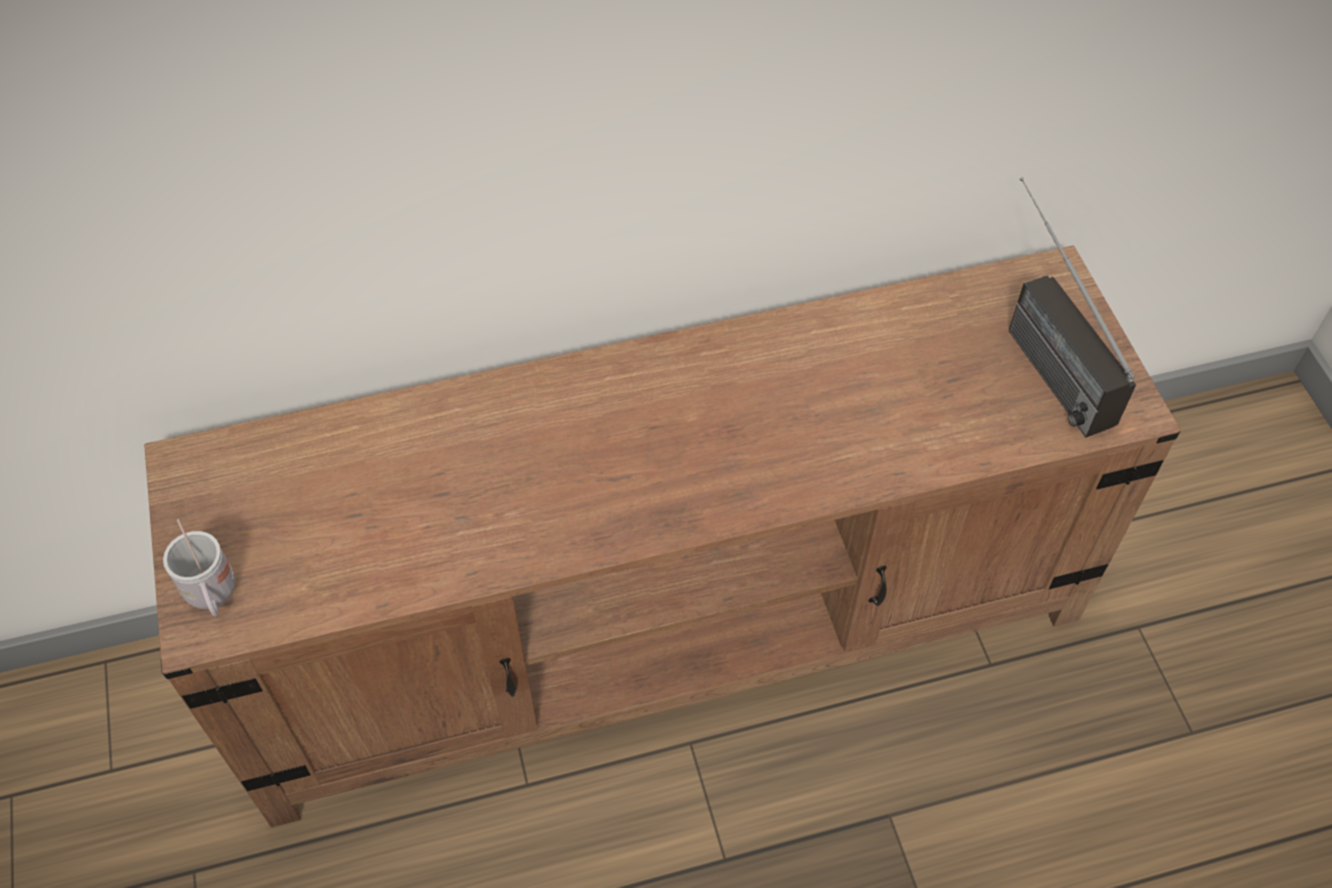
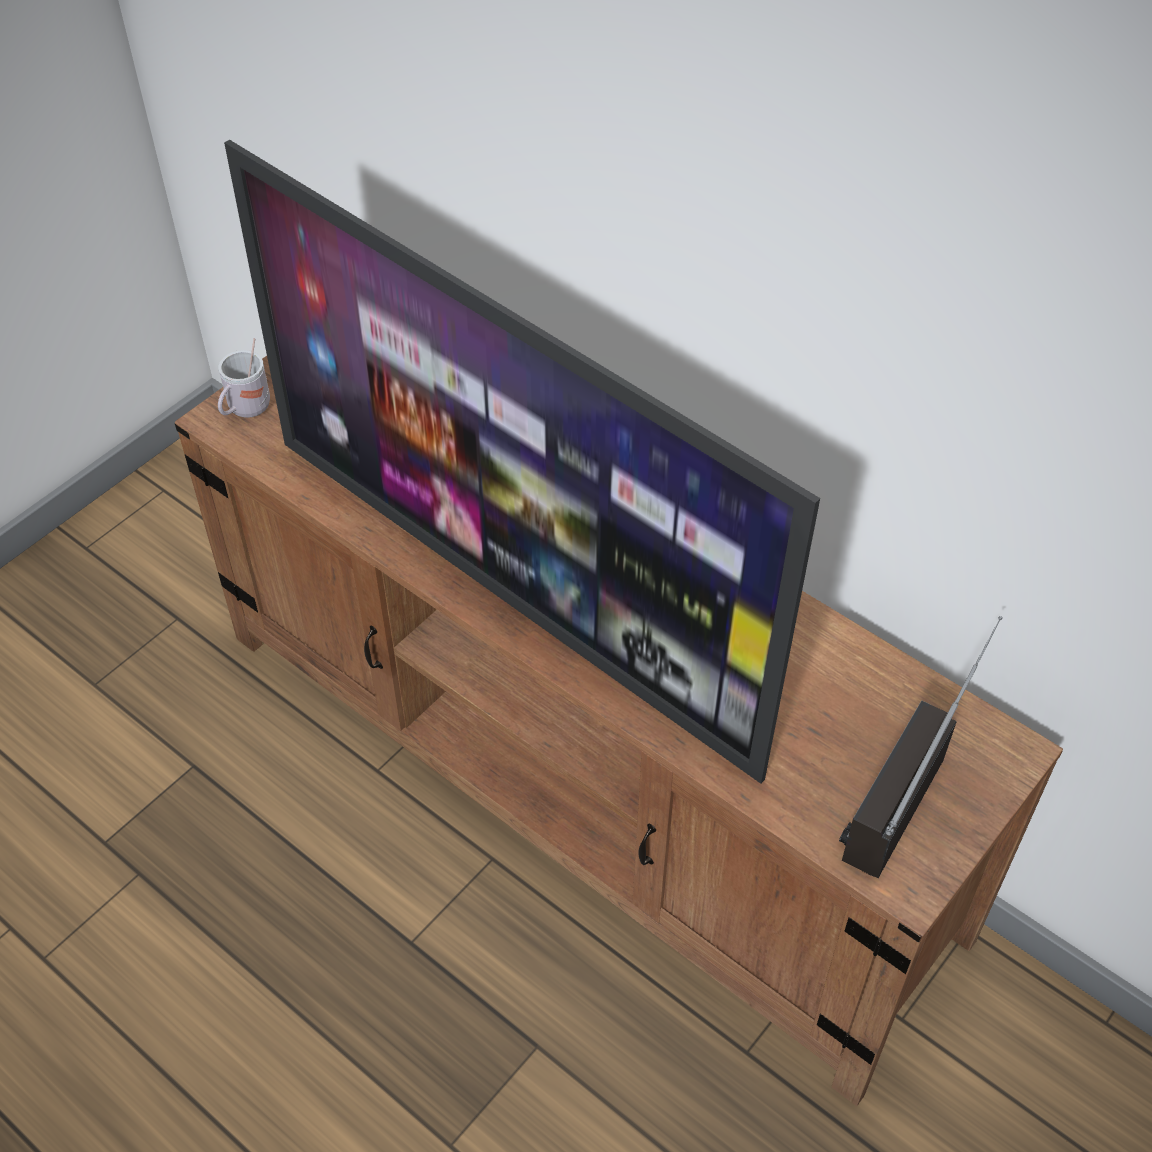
camera: 55 degrees right, 5 degrees down
(650, 500) = (514, 594): none -> television

